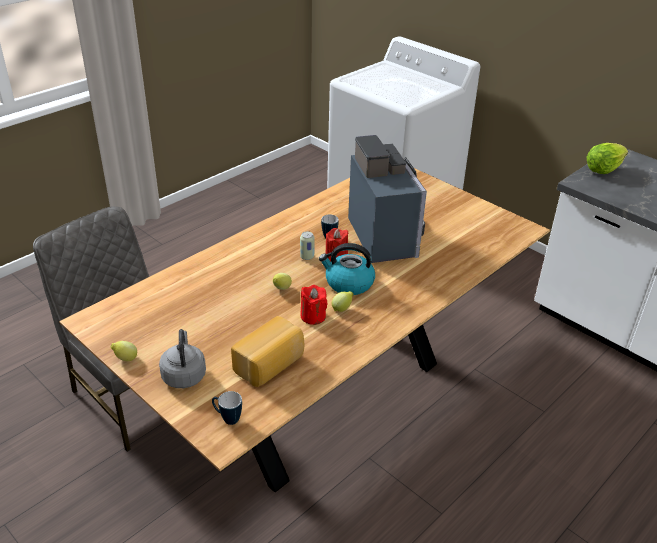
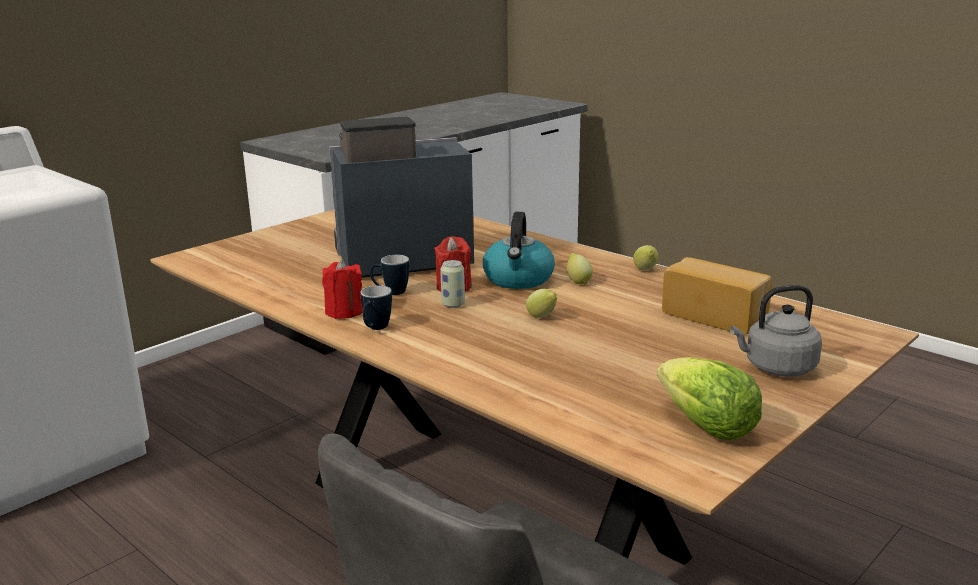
camera: 90 degrees left, 15 degrees down
(125, 359) = (774, 418): lemon -> lemon (645, 270)
(227, 418) = (835, 334): mug -> mug (375, 329)
(313, 316) = (601, 296): red candle -> red candle (344, 312)
(603, 169) = (301, 148): lettuce -> lettuce (706, 426)

